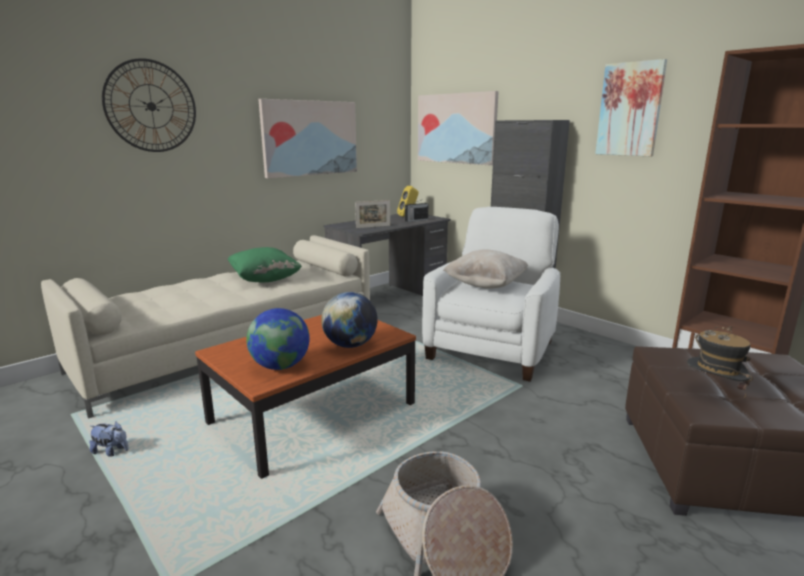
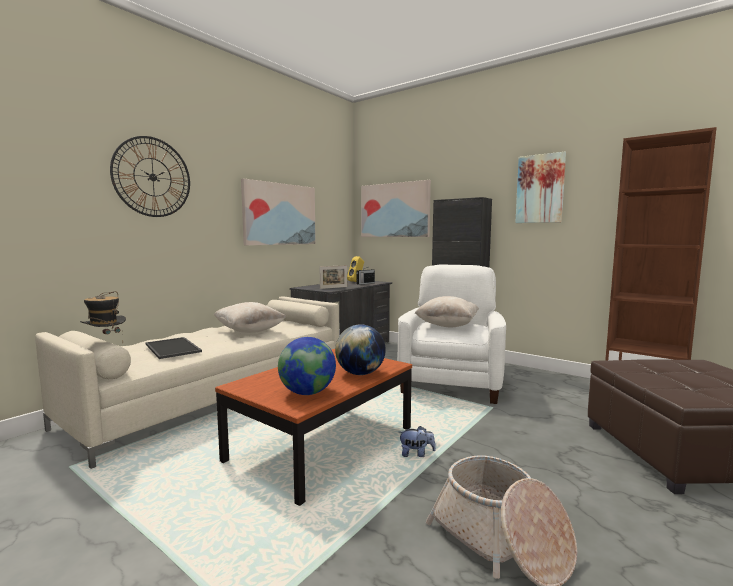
camera: 10 degrees left, 10 degrees down
(111, 451) = (128, 498): plush toy -> plush toy (416, 454)
(176, 299) = (174, 348): none -> tray
(265, 280) = (249, 331): green pillow -> beige pillow
(713, 393) = (679, 386): hat -> hat (105, 343)

